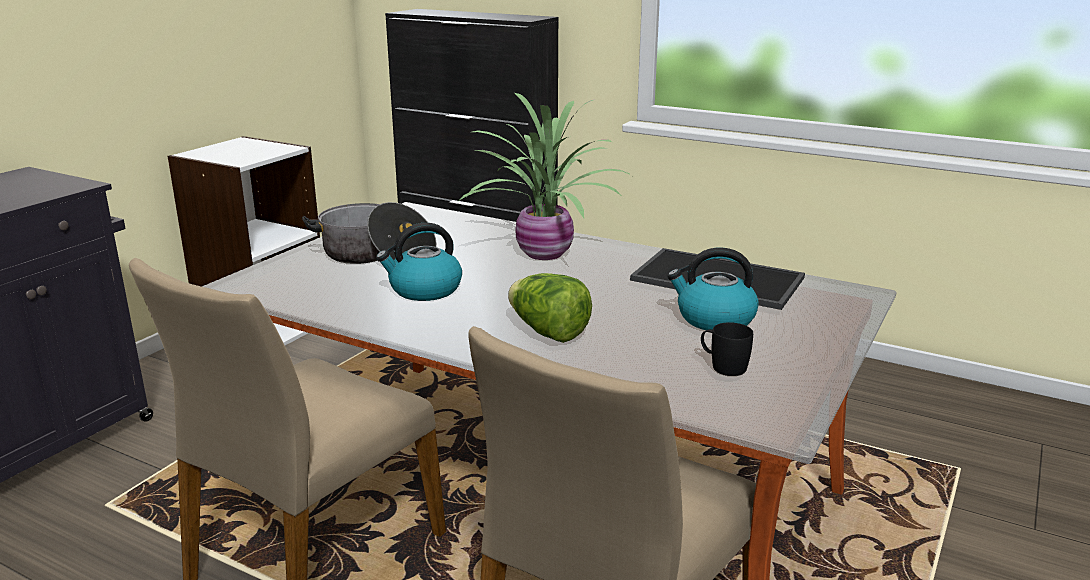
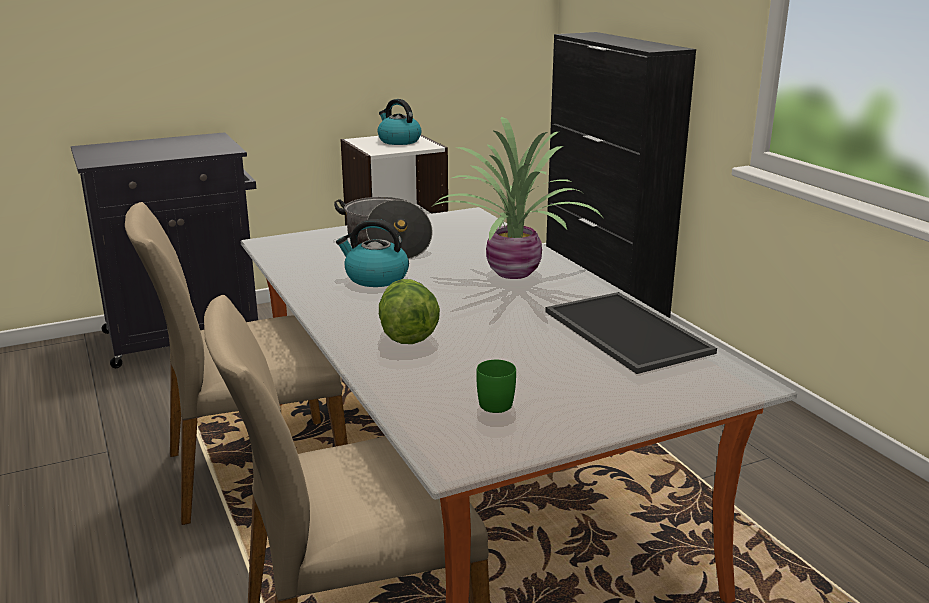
camera: 35 degrees right, 0 degrees up
(714, 319) = (558, 363): kettle -> kettle (398, 141)
(722, 366) = (494, 401): black mug -> green mug

